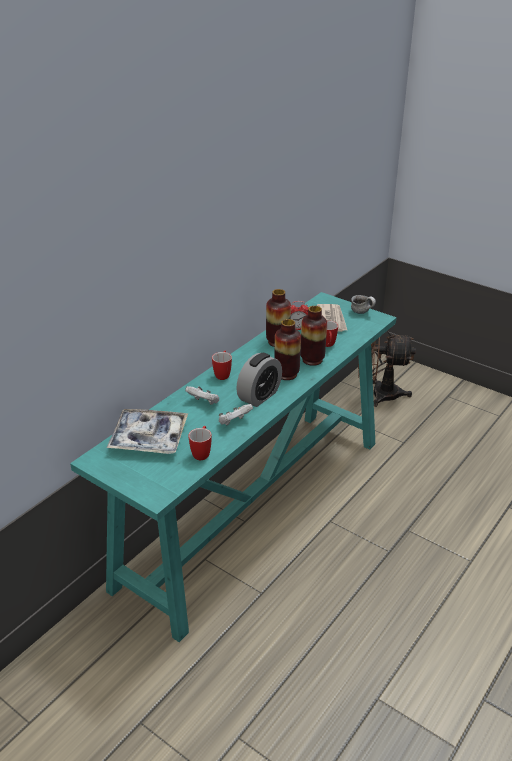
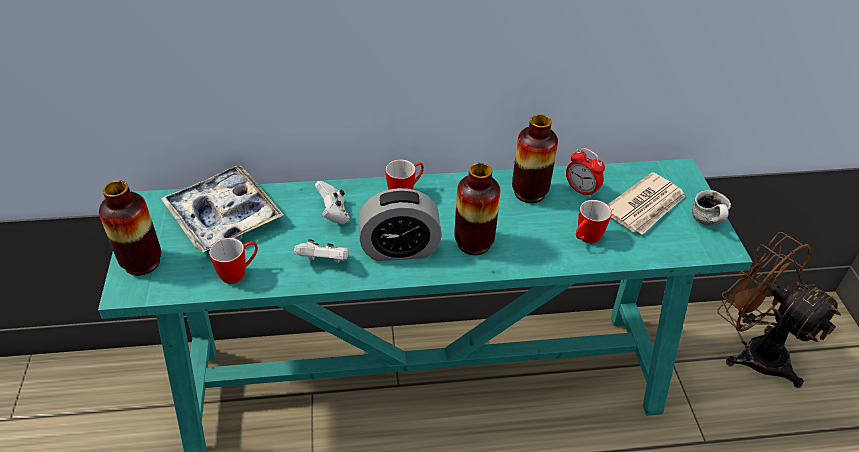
camera: 45 degrees right, 10 degrees up
(312, 360) = (534, 245): vase -> vase (142, 262)

